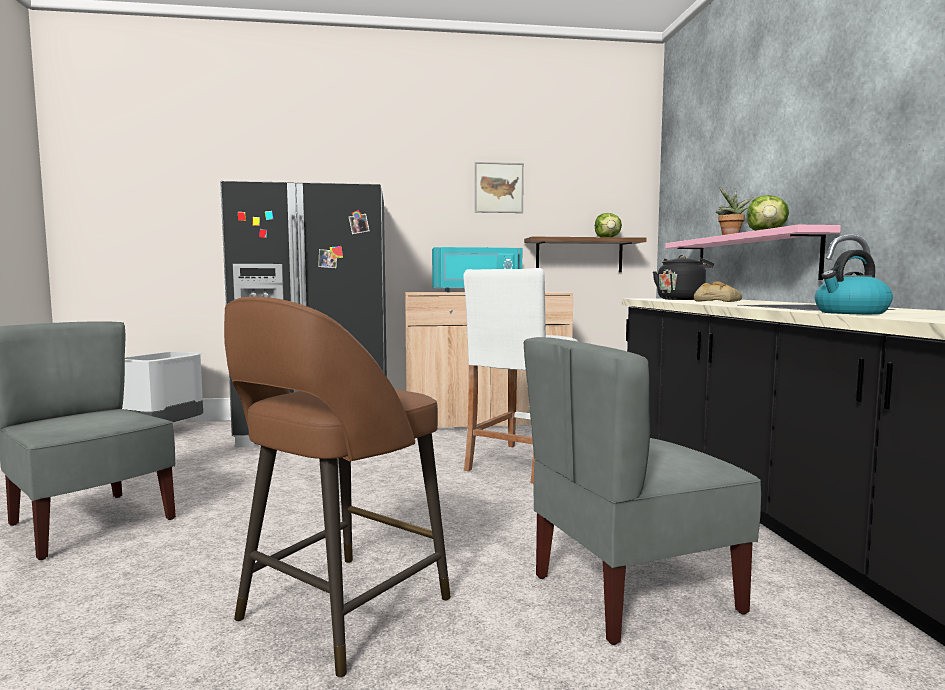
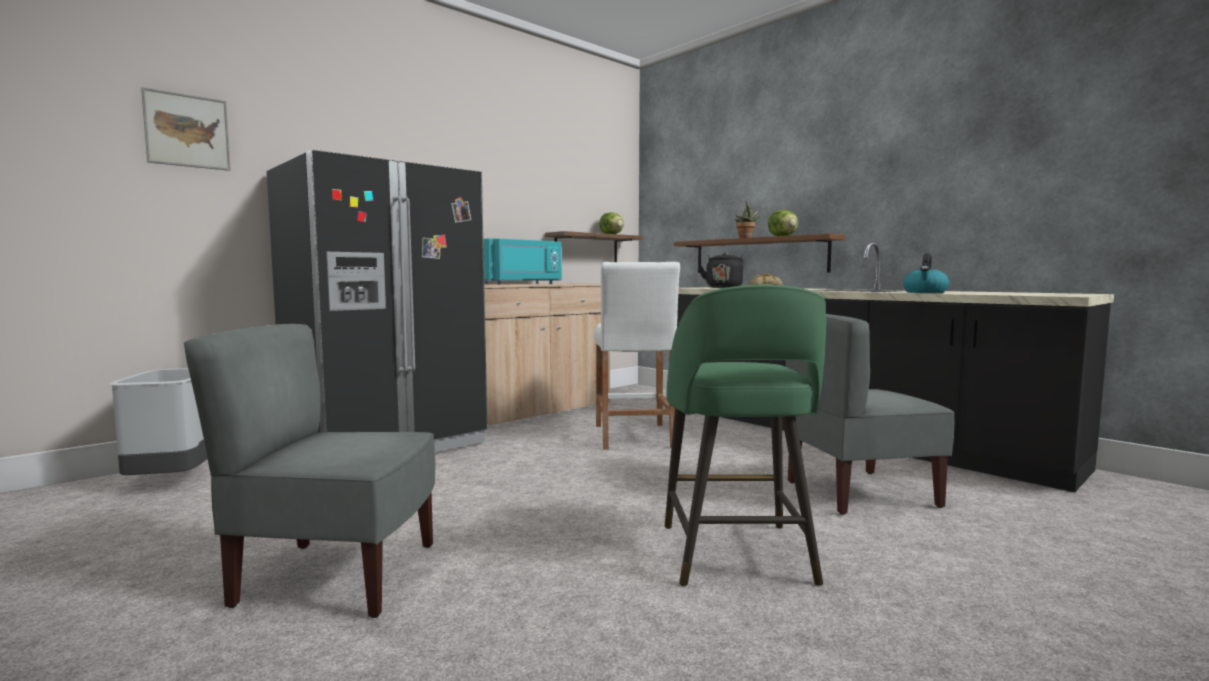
camera: 35 degrees left, 0 degrees up
(339, 612) = (736, 556): brown stool -> green stool
(499, 188) = (523, 181): picture -> picture (187, 131)
(632, 592) = (858, 493): grey chair -> grey chair turned 45 degrees clockwise
(752, 258) = (758, 255): pink shelf -> brown shelf

